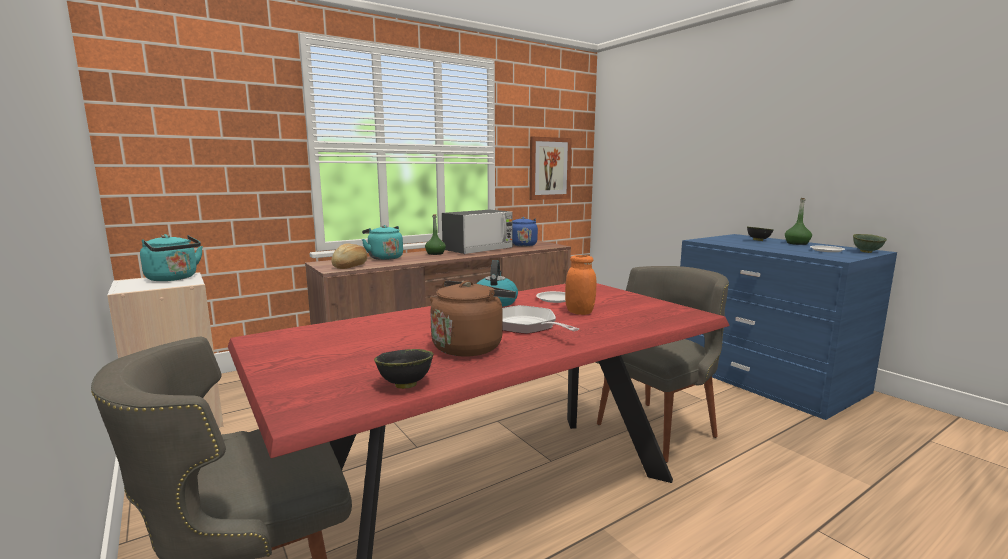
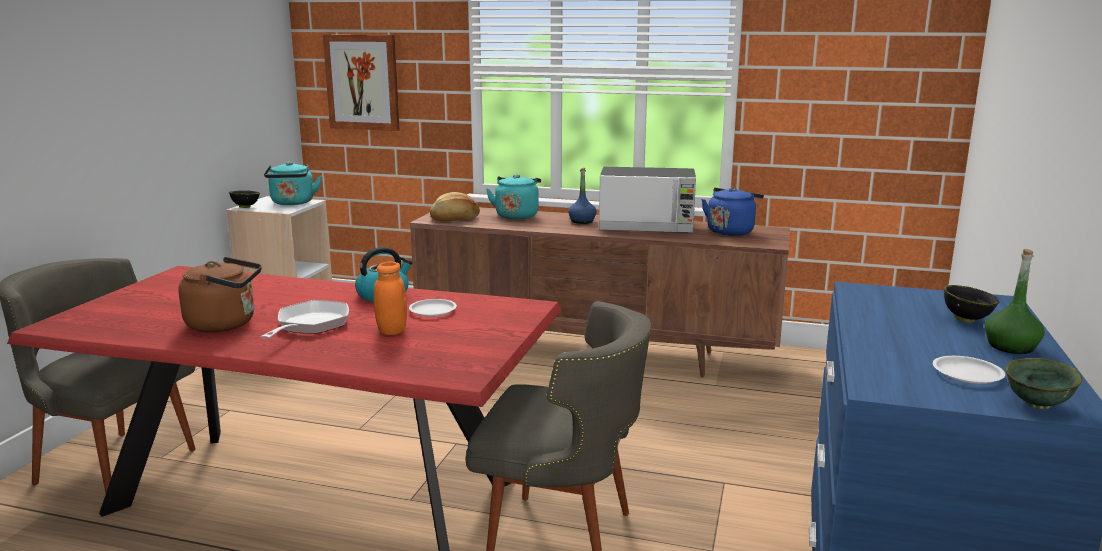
camera: 50 degrees right, 5 degrees up
(404, 385) = (116, 332): black bowl -> black bowl (245, 207)
(435, 253) = (582, 221): green bottle -> blue bottle
(549, 168) = (856, 106): picture -> picture (362, 82)

